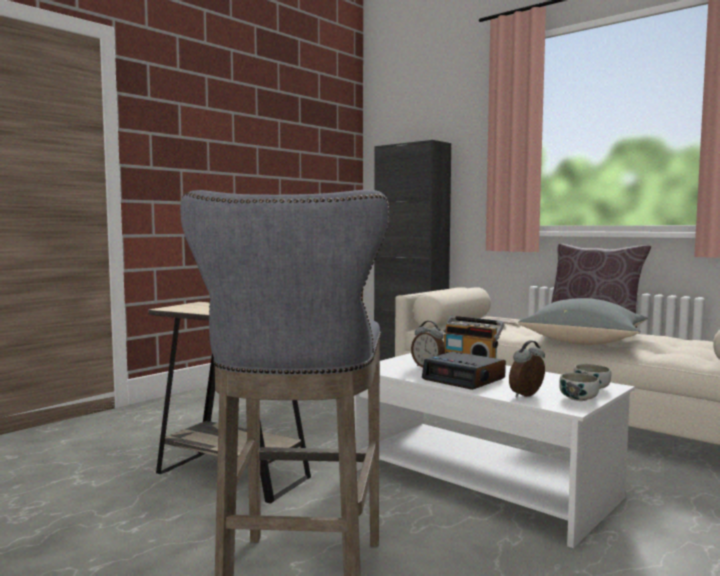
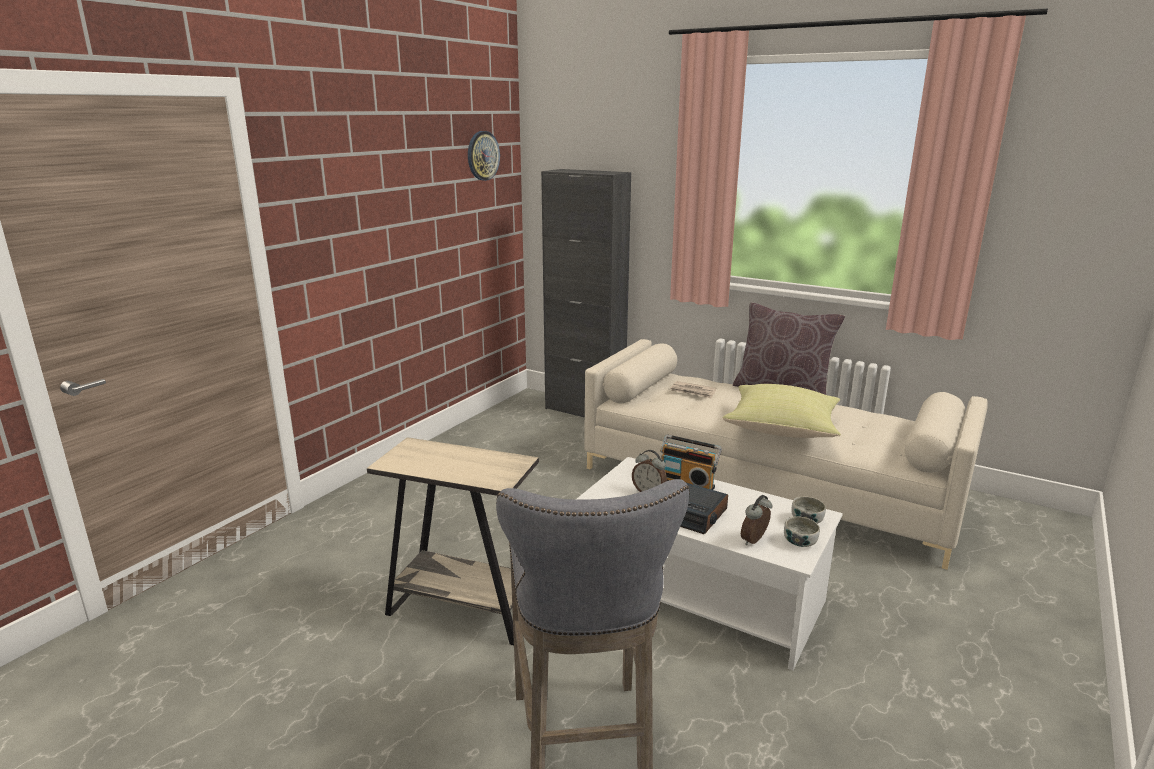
camera: 10 degrees left, 15 degrees up
(327, 136) = (482, 155): none -> wall clock
(585, 343) = (783, 429): grey pillow -> yellow pillow

